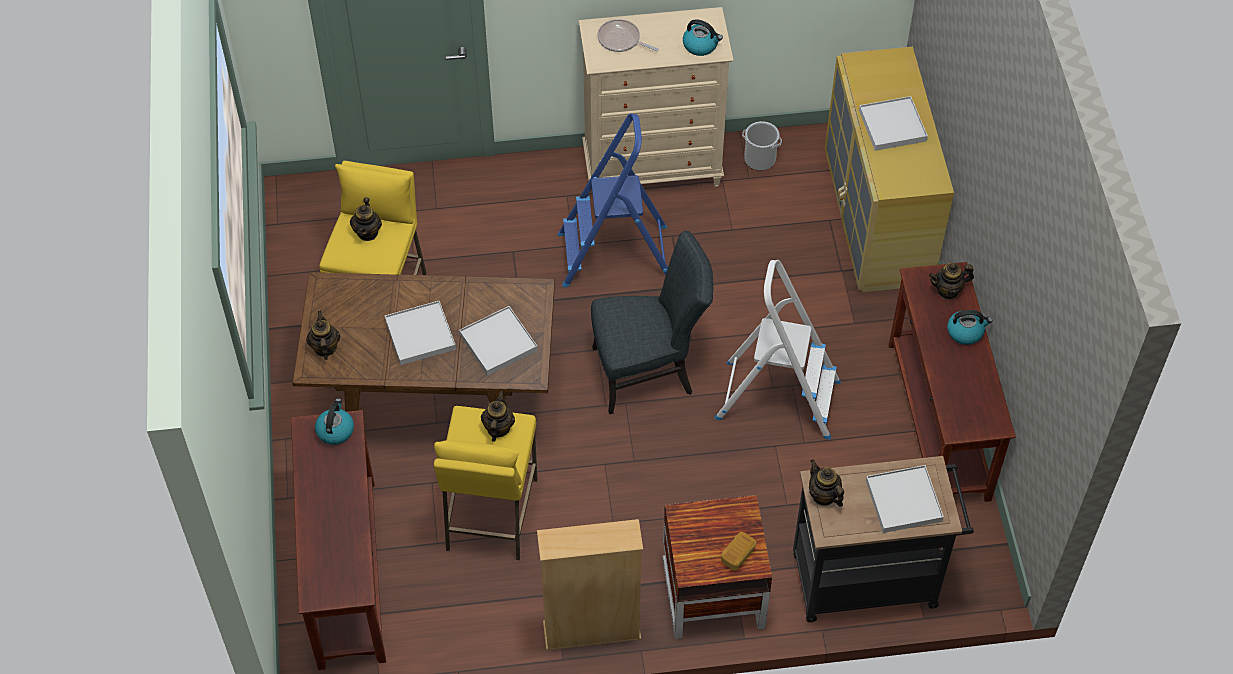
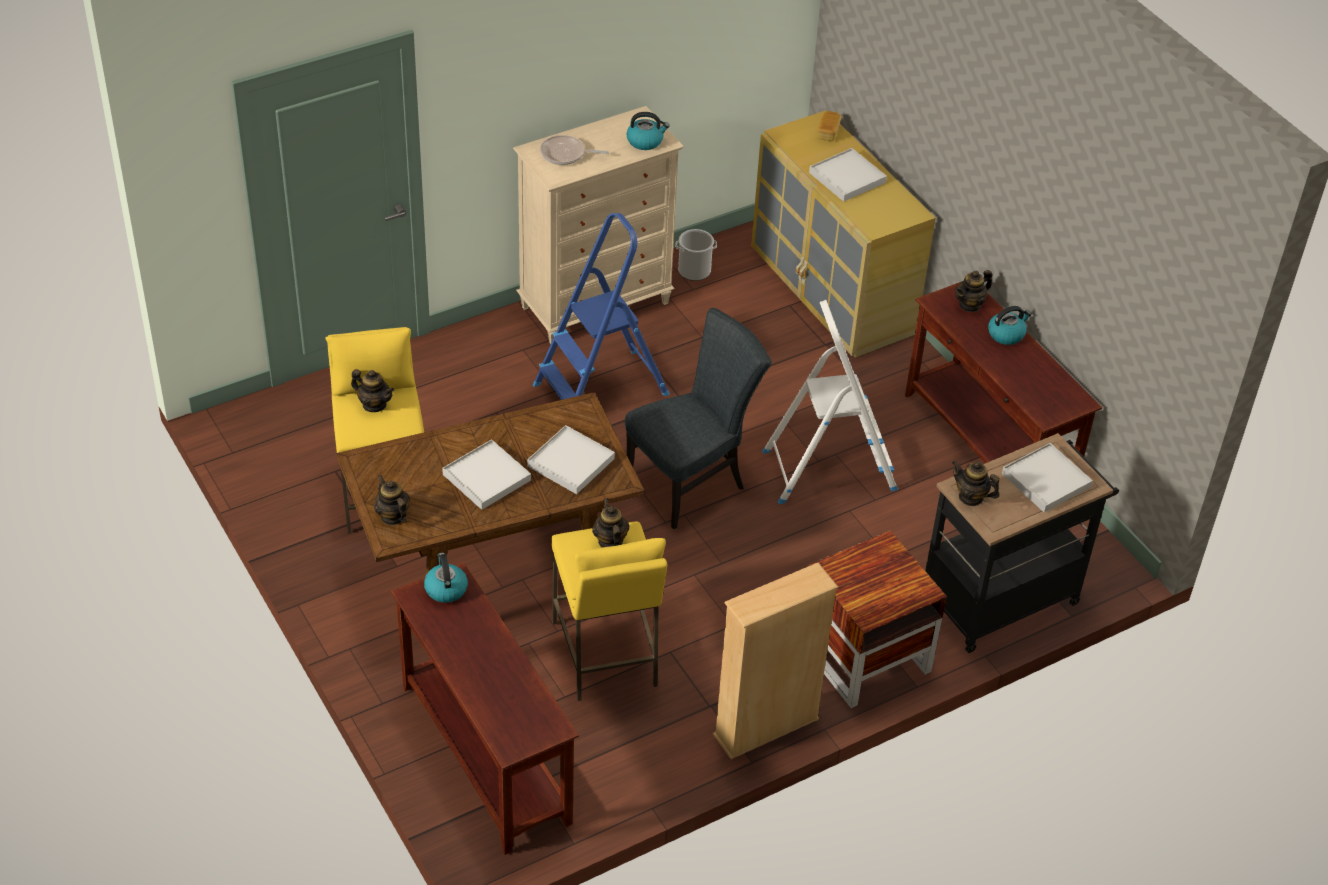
camera: 25 degrees left, 10 degrees down
(367, 232) = (374, 404): teapot -> teapot turned 45 degrees counterclockwise
(737, 555) = (904, 587): bread -> bread (828, 132)

